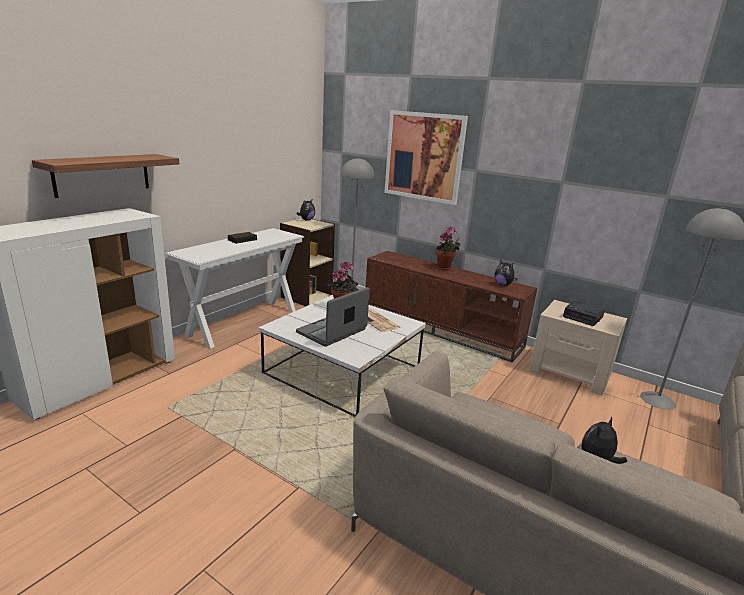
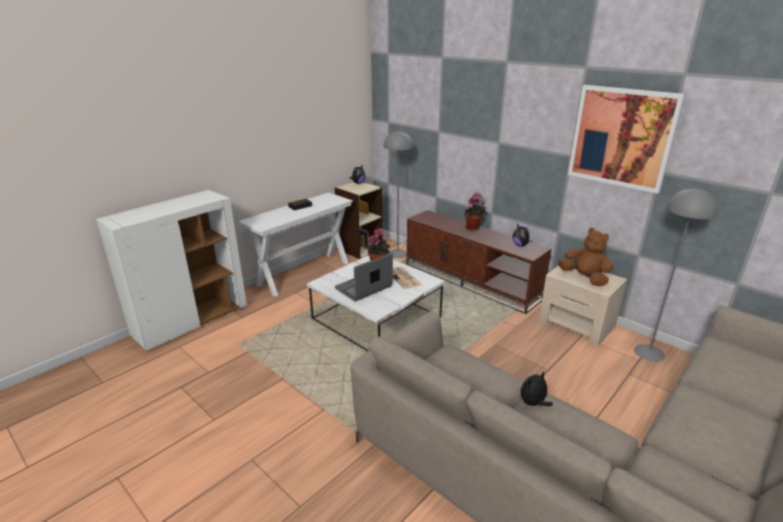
camera: 10 degrees right, 5 degrees up
(102, 174) = (187, 166): shelf -> none
(424, 156) = (455, 129): picture -> picture (621, 137)
(583, 317) = (584, 278): alarm clock -> brown plush toy

